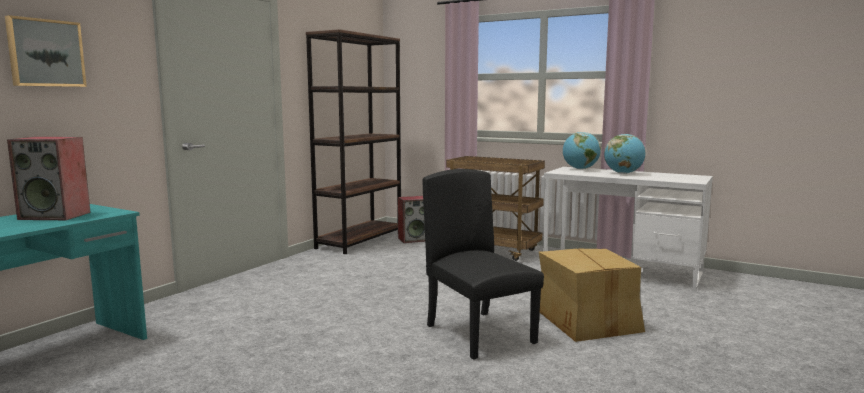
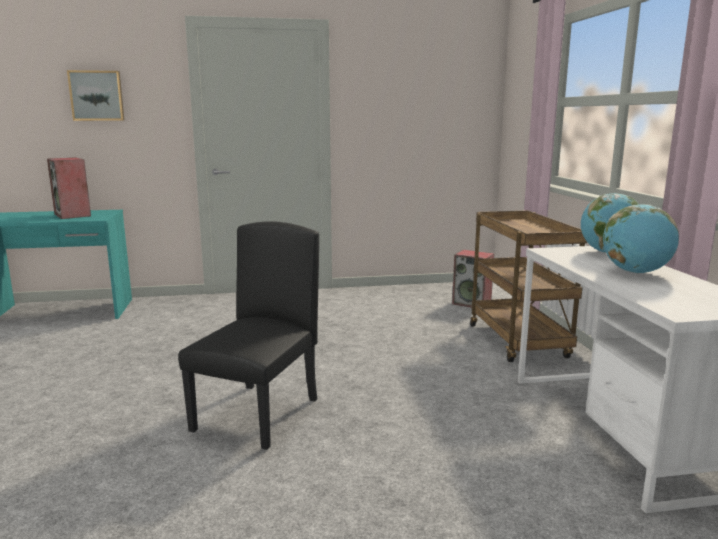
camera: 50 degrees right, 5 degrees up
(360, 240) = (421, 290): brown bookcase -> none
(588, 321) = (376, 460): cardboard box -> none

